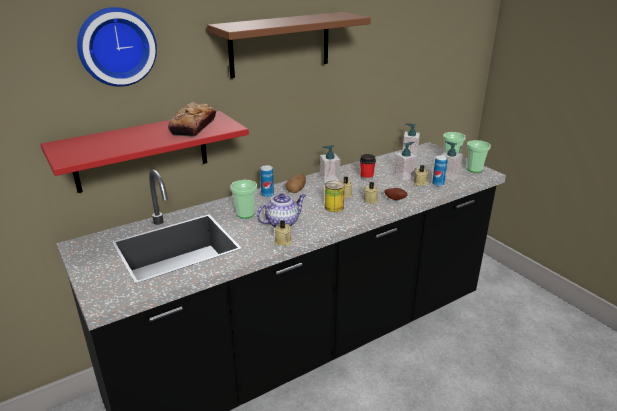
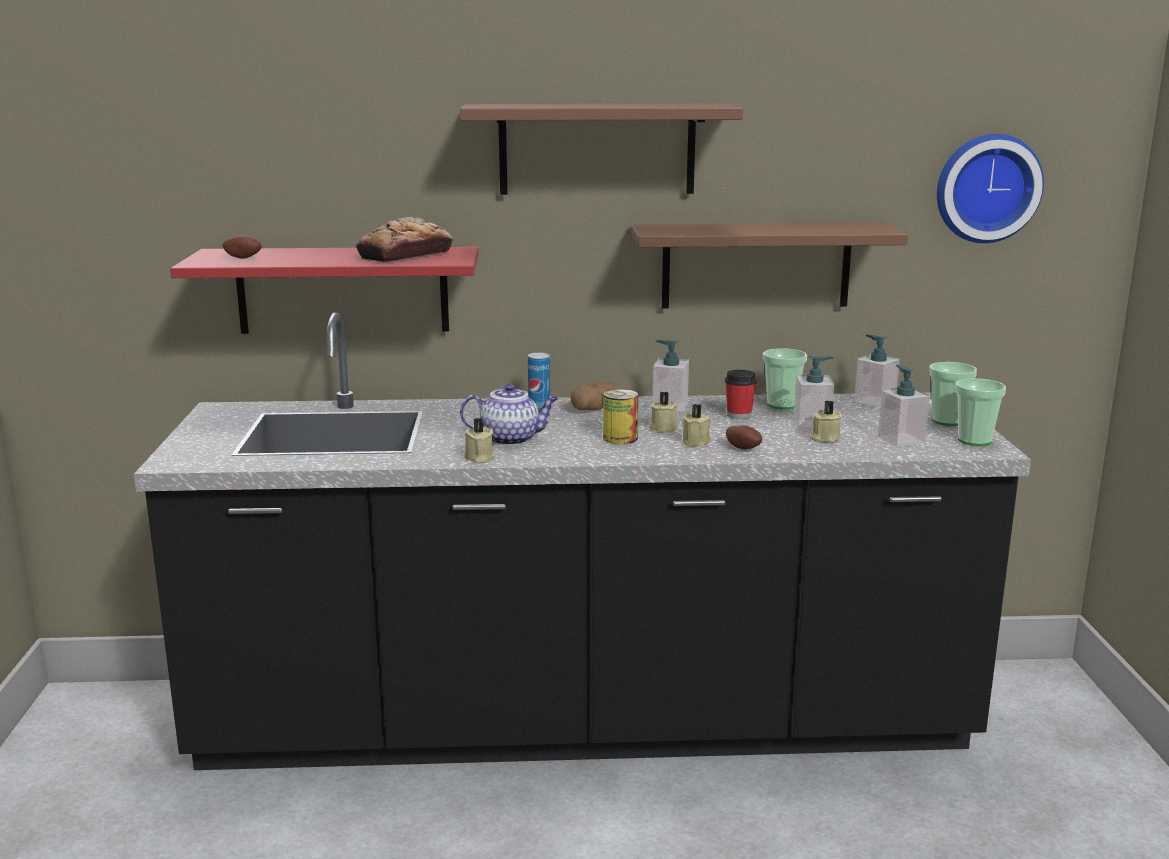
camera: 30 degrees right, 10 degrees down
(91, 148) = (243, 258): none -> potato
(116, 46) = (320, 124): wall clock -> wall clock (986, 188)
(245, 214) = (473, 420): cup -> cup (782, 405)
(354, 96) = (756, 265): none -> brown shelf
(438, 184) = (860, 445): can -> none

